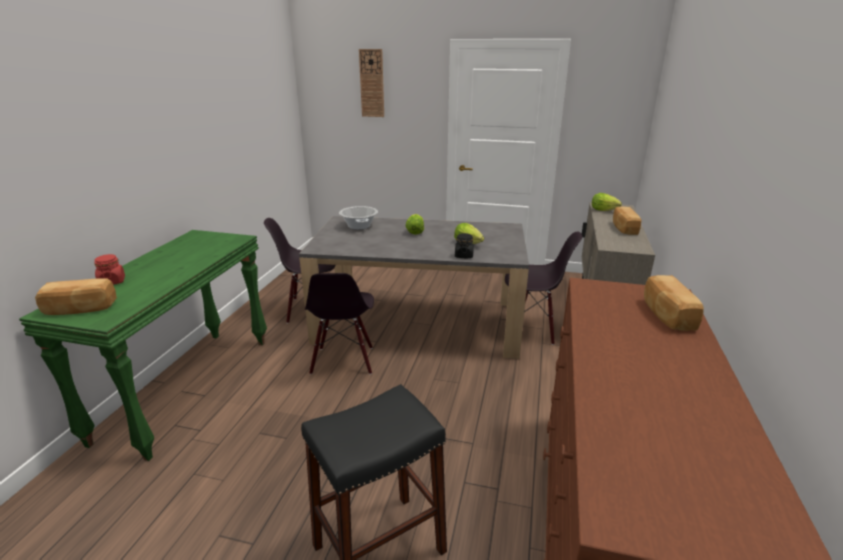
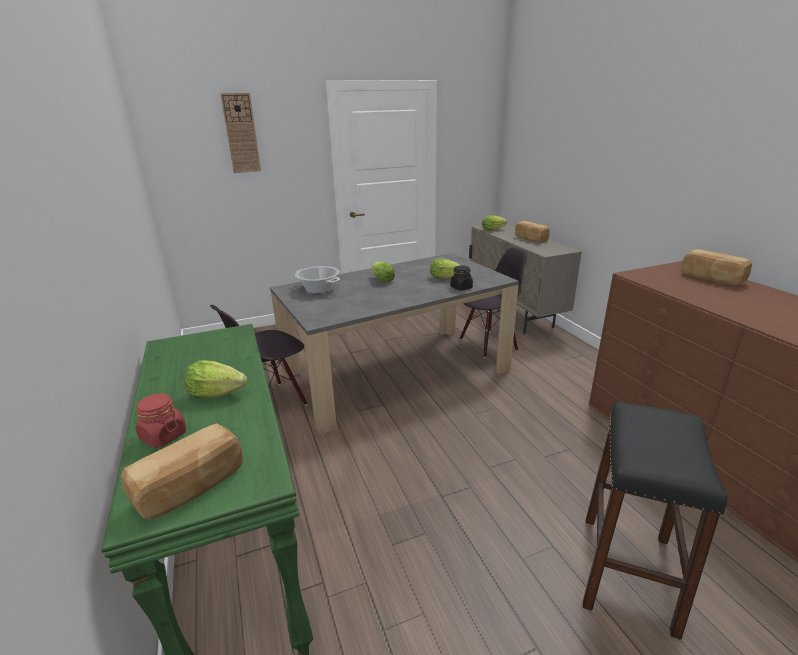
camera: 35 degrees left, 0 degrees up
(166, 270) = (216, 394): none -> lettuce
(343, 361) = (377, 435): black chair -> none

